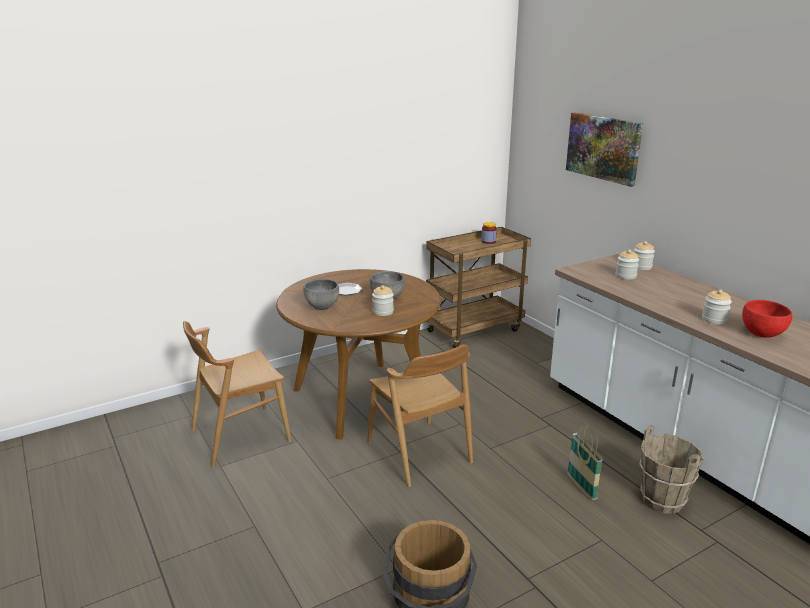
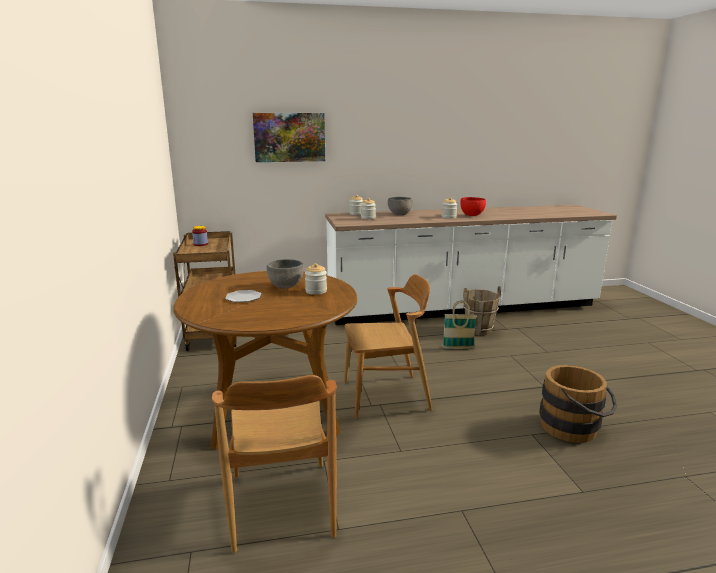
camera: 70 degrees left, 5 degrees down
(322, 307) = (273, 311): grey bowl -> grey bowl (400, 214)

